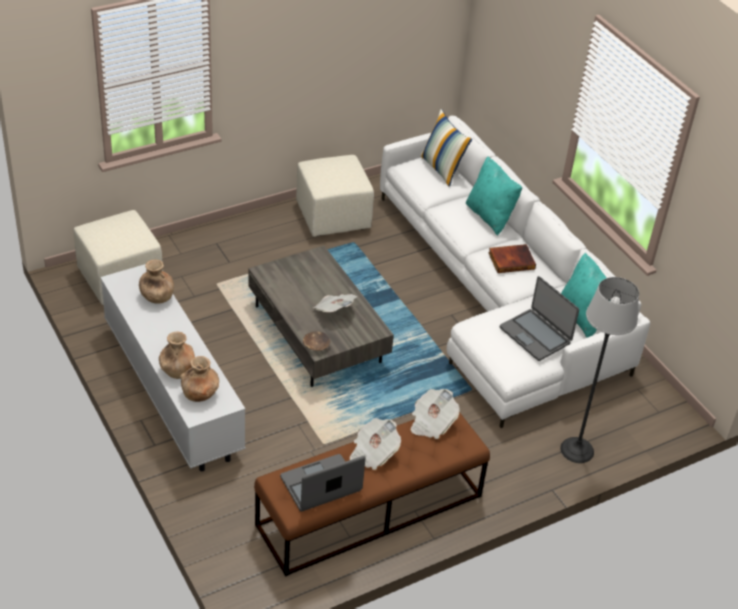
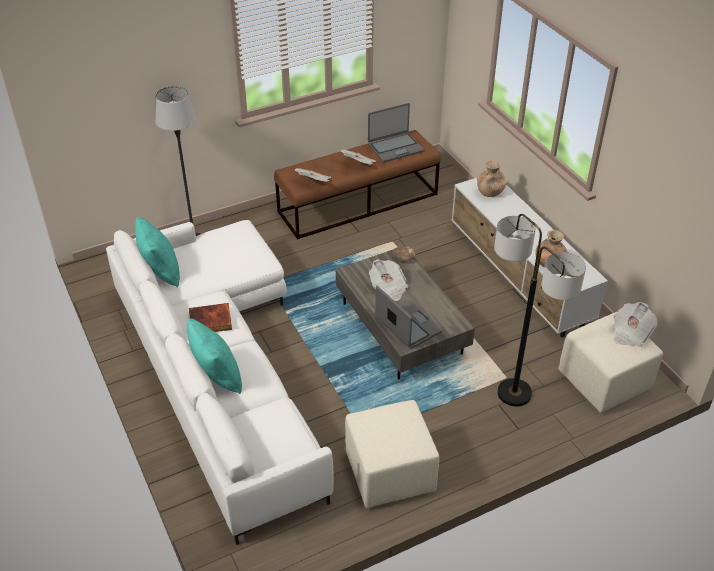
camera: 175 degrees left, 0 degrees up
(99, 238) = (630, 333): none -> newspaper
(177, 369) = (512, 208): brown vase -> none
(212, 270) = (514, 393): none -> floor lamp
(442, 169) = (258, 444): pillow -> none
(535, 335) = (211, 251): laptop -> laptop (407, 325)

